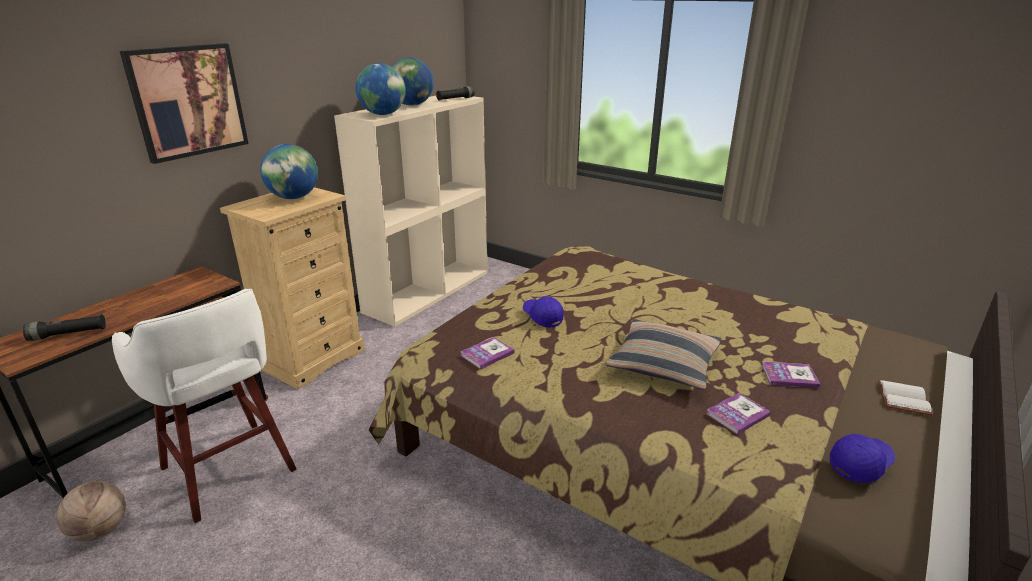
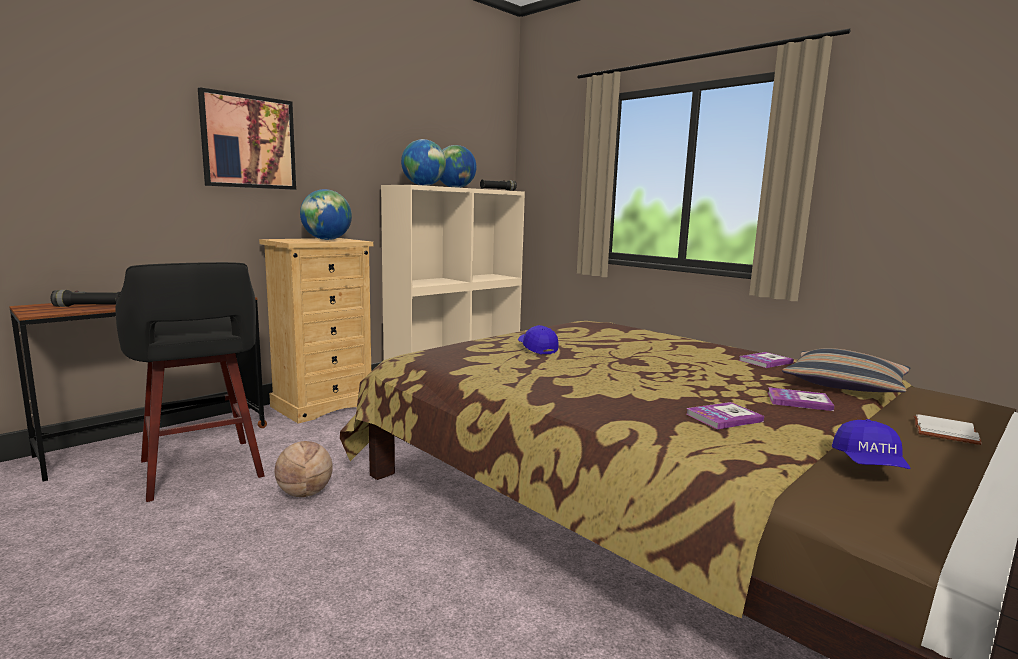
camera: 10 degrees right, 15 degrees down
(100, 530) = (59, 496): basketball -> basketball (305, 493)
(229, 471) = (201, 470): white stool -> black stool
(487, 354) = (466, 363): book -> book (765, 361)
(663, 363) = (652, 382): pillow -> pillow (845, 385)
(860, 464) = (869, 464): blue cap -> blue cap turned 120 degrees clockwise

